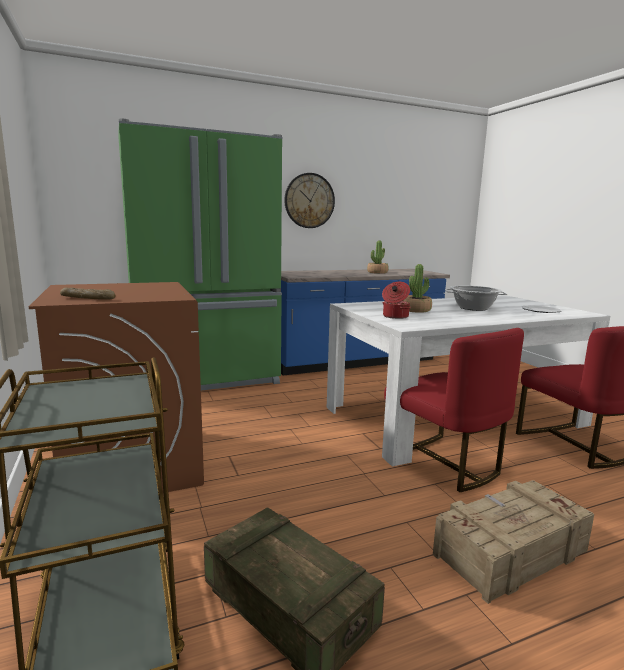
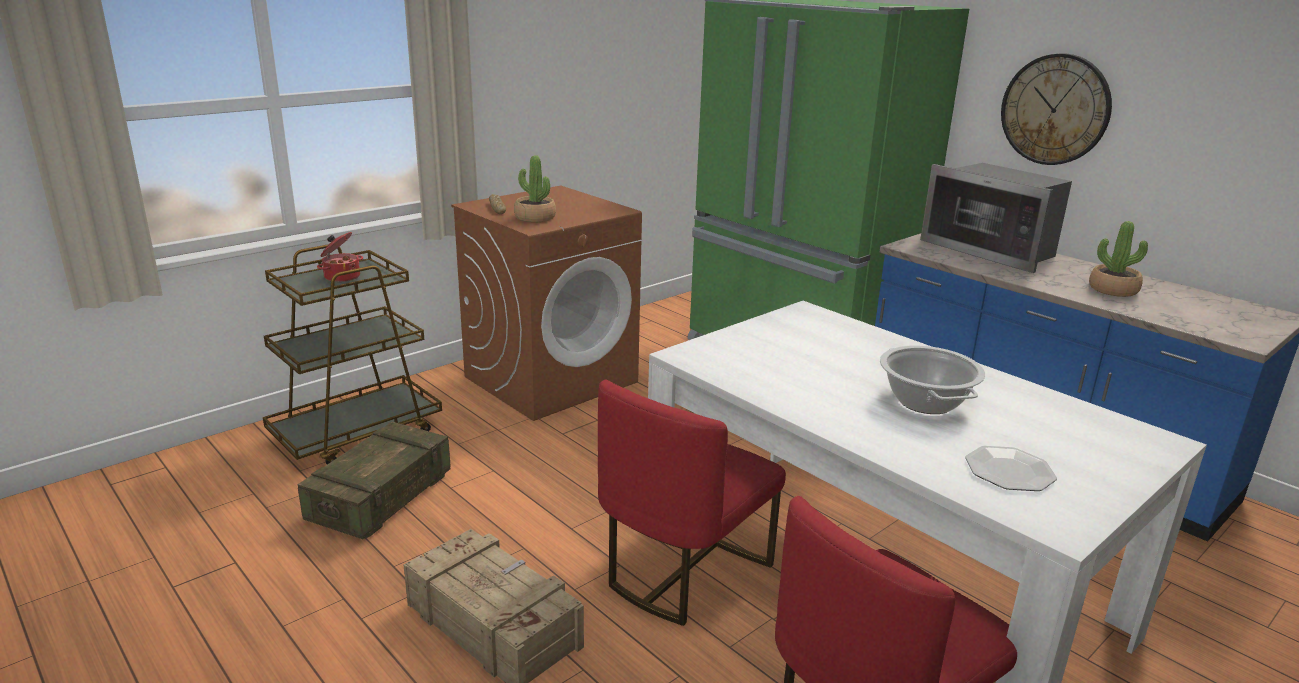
camera: 70 degrees right, 10 degrees up
(313, 272) = (992, 250): none -> microwave
(395, 316) = (750, 345): cooking pot -> cooking pot (341, 277)
(416, 310) = (827, 356): potted plant -> potted plant (535, 218)

